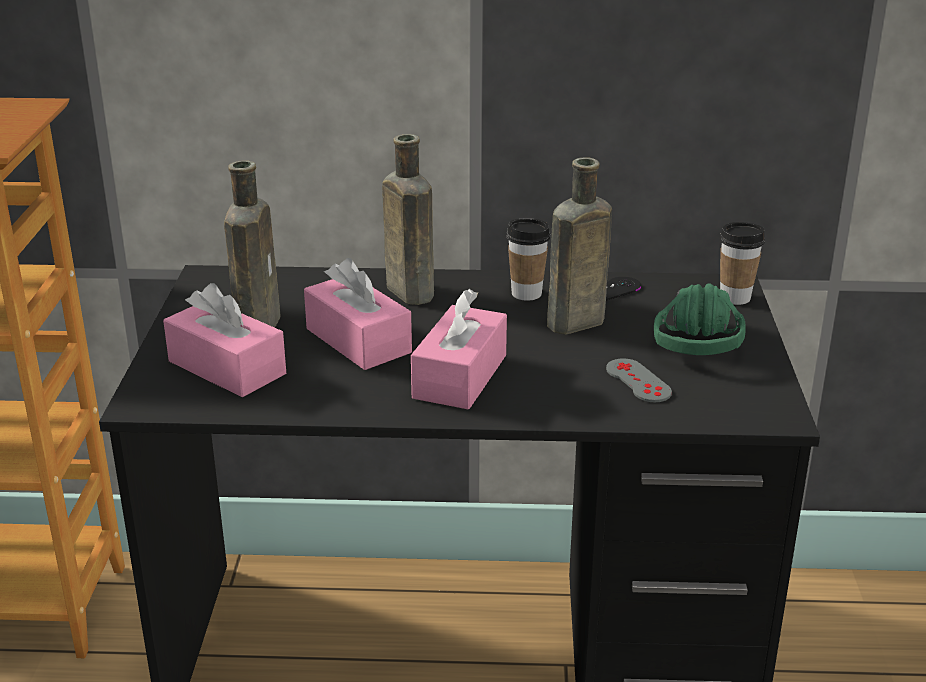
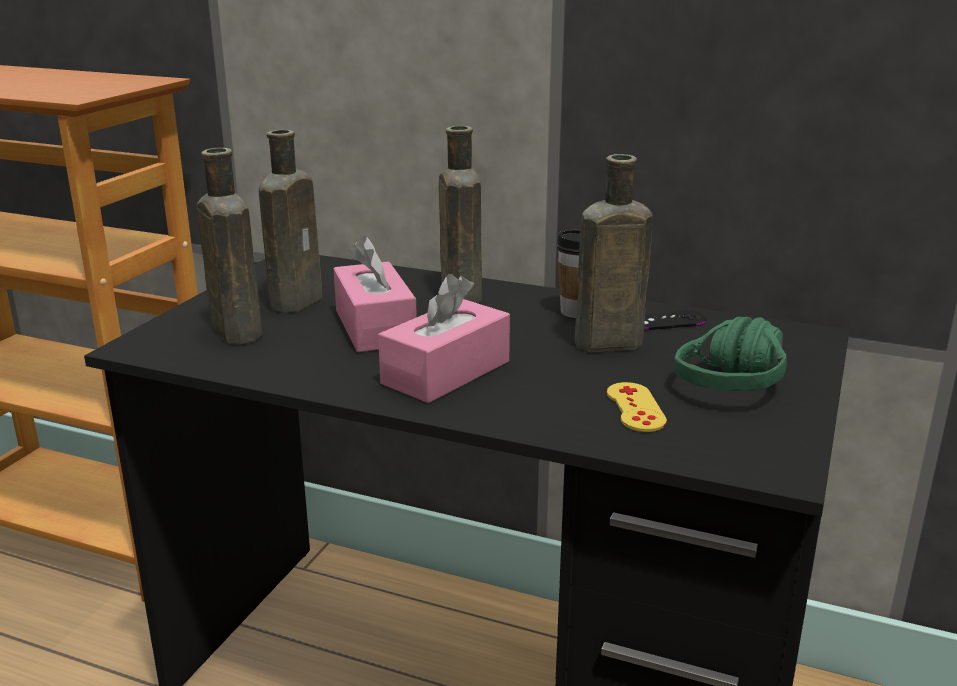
camera: 20 degrees right, 5 degrees down
(227, 368) = (235, 331): pink tissue box -> brown bottle
(638, 381) = (635, 407): grey game controller -> yellow game controller
(735, 298) = (808, 346): cup -> none

